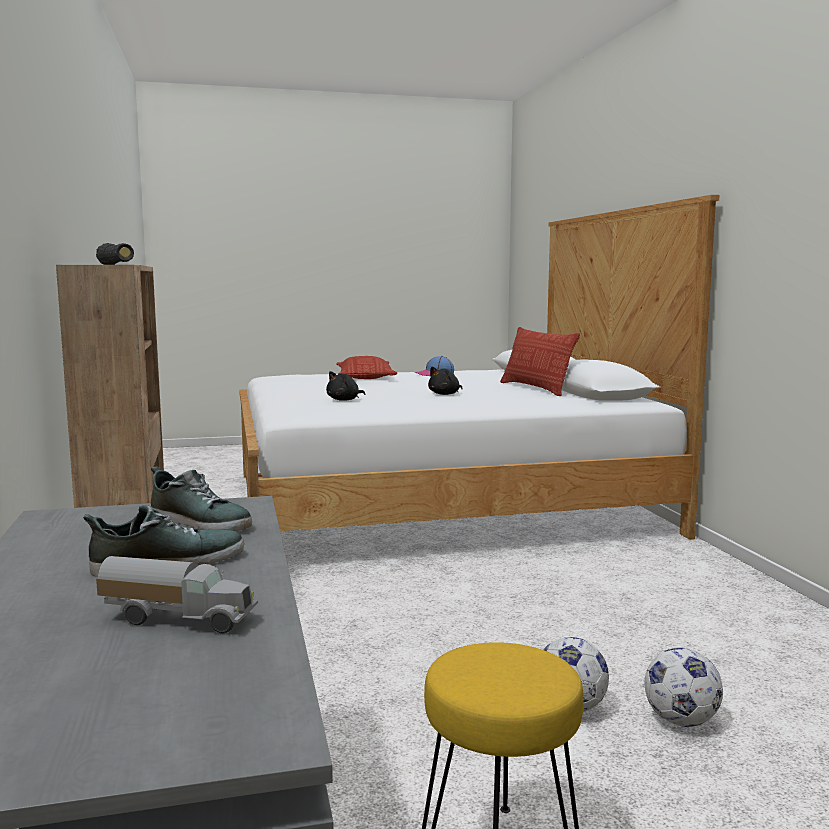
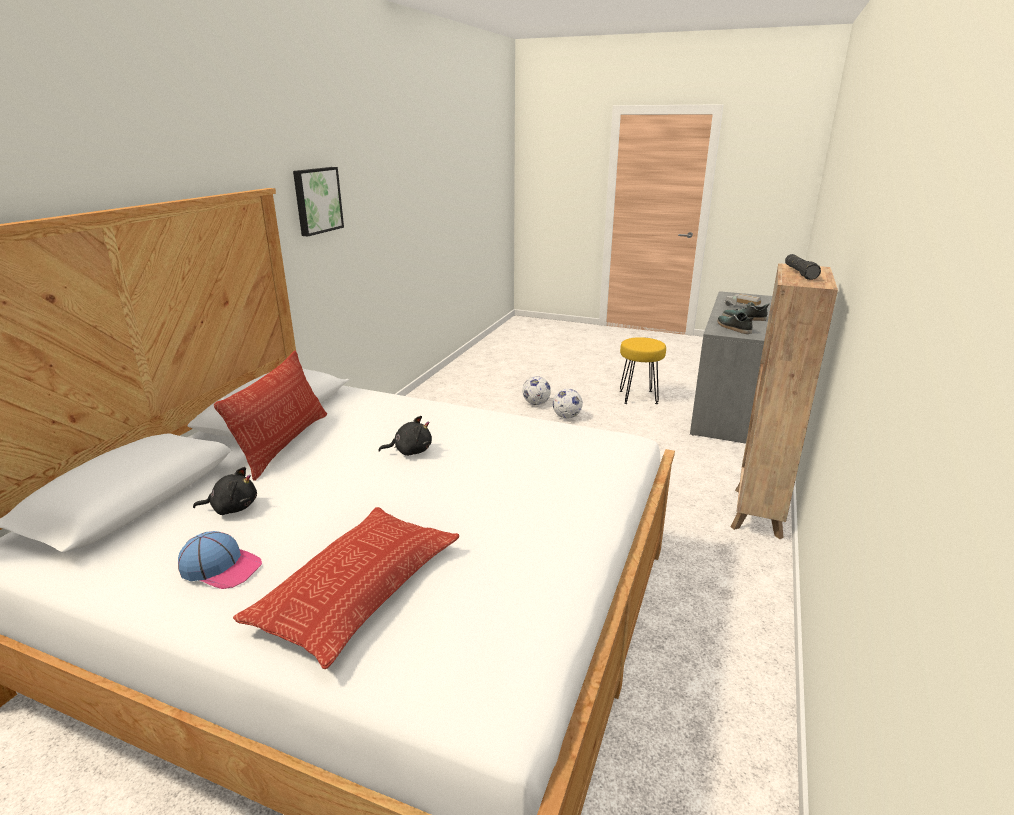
camera: 145 degrees left, 15 degrees up
(345, 400) = (531, 471): black plush toy -> black plush toy (232, 508)
(781, 211) = (316, 200): none -> picture

